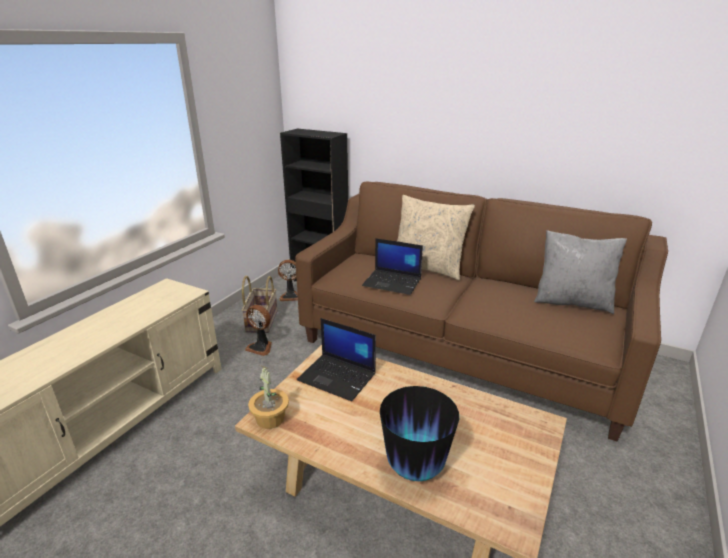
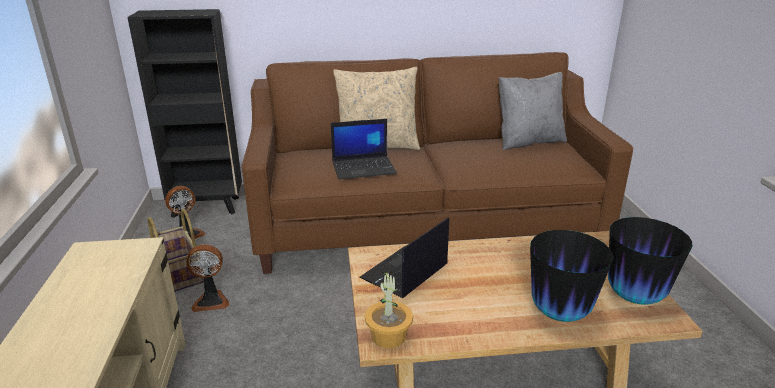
camera: 35 degrees left, 0 degrees up
(338, 377) = (404, 273): laptop -> laptop turned 135 degrees clockwise
(506, 491) = (634, 297): none -> vase

